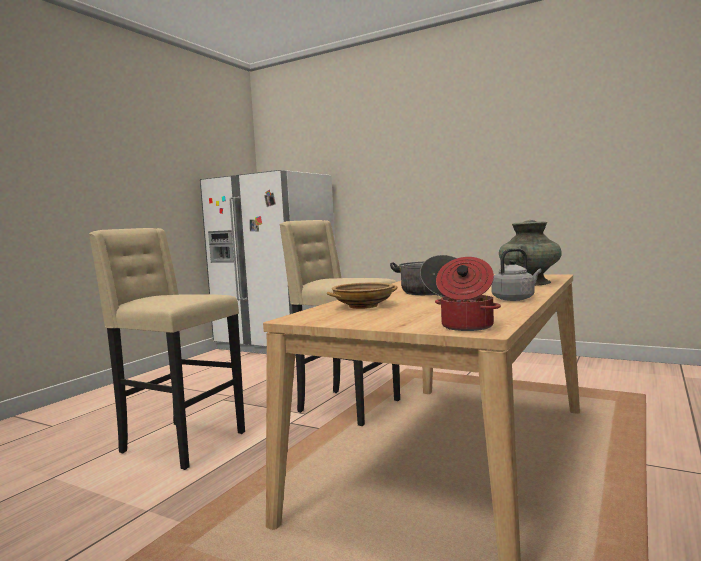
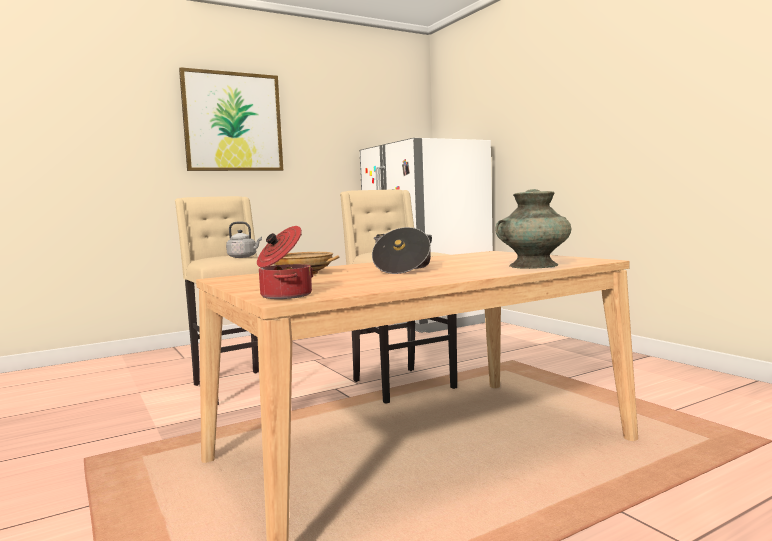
camera: 30 degrees right, 0 degrees up
(73, 142) = (233, 122): none -> picture
(515, 299) = (438, 278): grey kettle -> grey kettle (243, 257)

